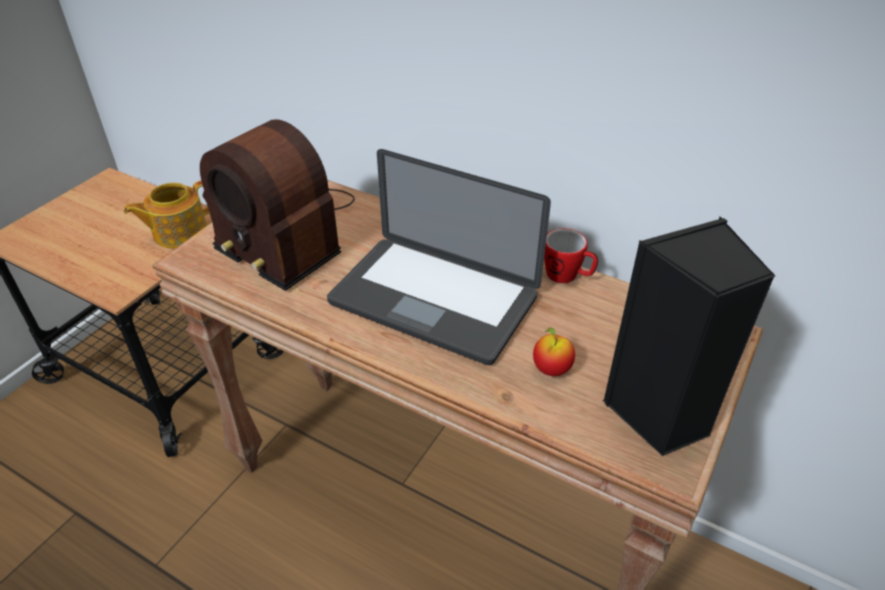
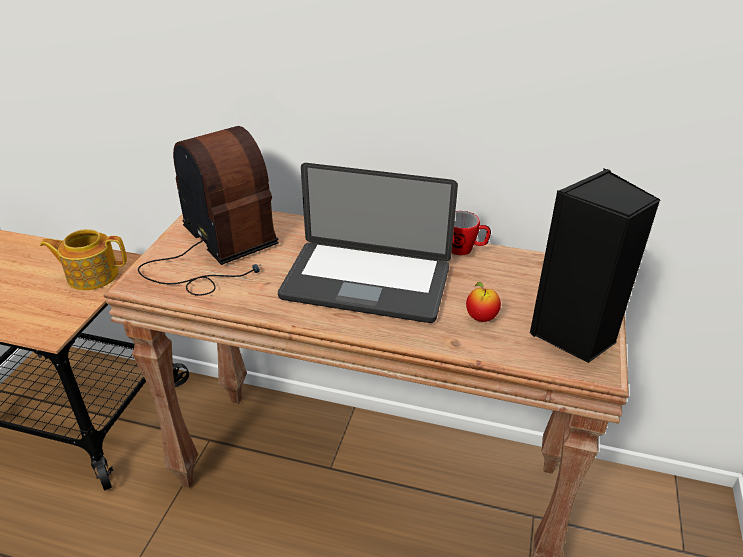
camera: 15 degrees left, 5 degrees down
(179, 232) = (92, 275): teapot -> teapot turned 45 degrees clockwise
(285, 233) = (216, 251): radio -> radio turned 150 degrees counterclockwise

